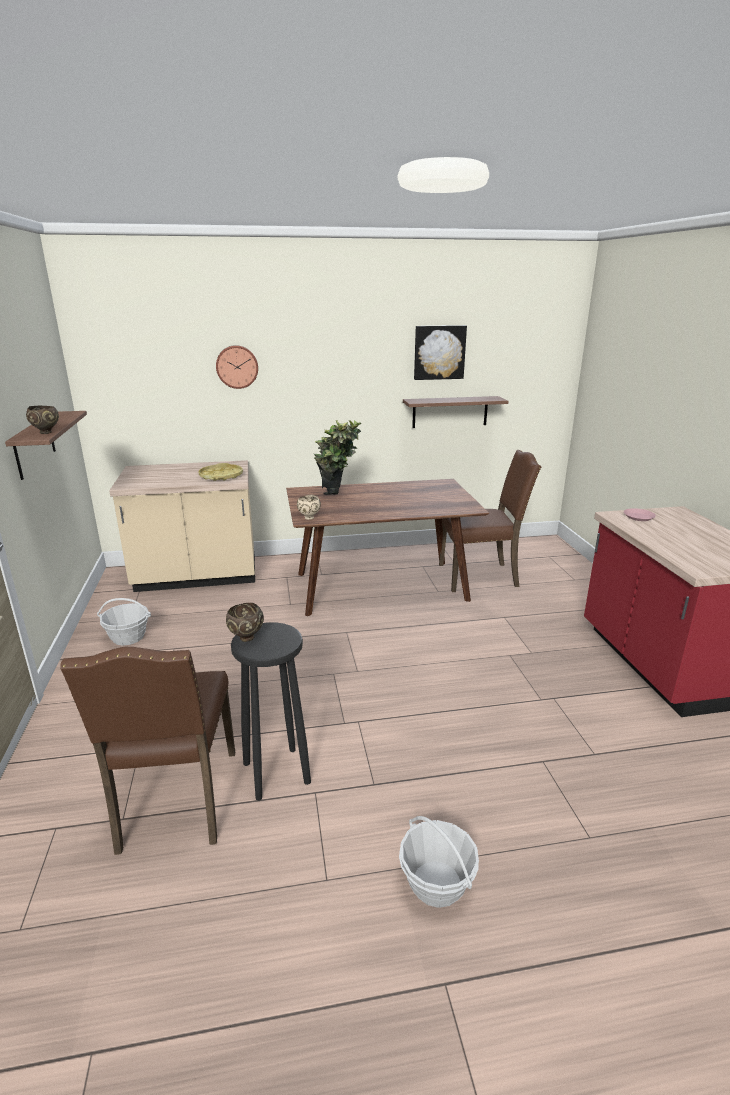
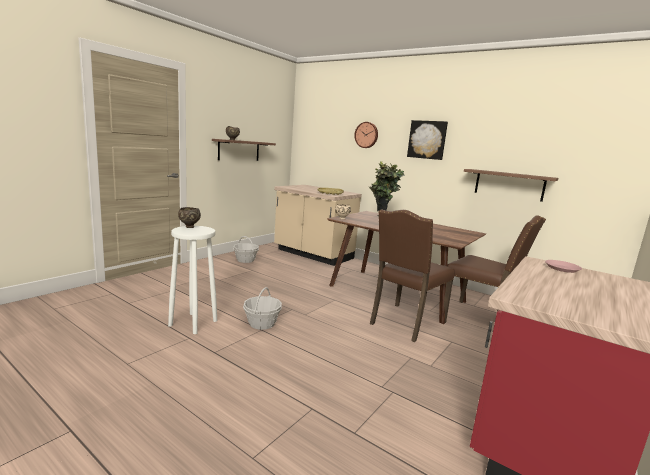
camera: 45 degrees right, 10 degrees down
(175, 801) = (149, 308): brown chair -> brown chair (405, 323)
(276, 772) = (193, 323): black stool -> white stool
(437, 884) = (150, 401): basket -> basket (262, 323)
(439, 352) = (505, 135): picture -> picture (427, 140)

